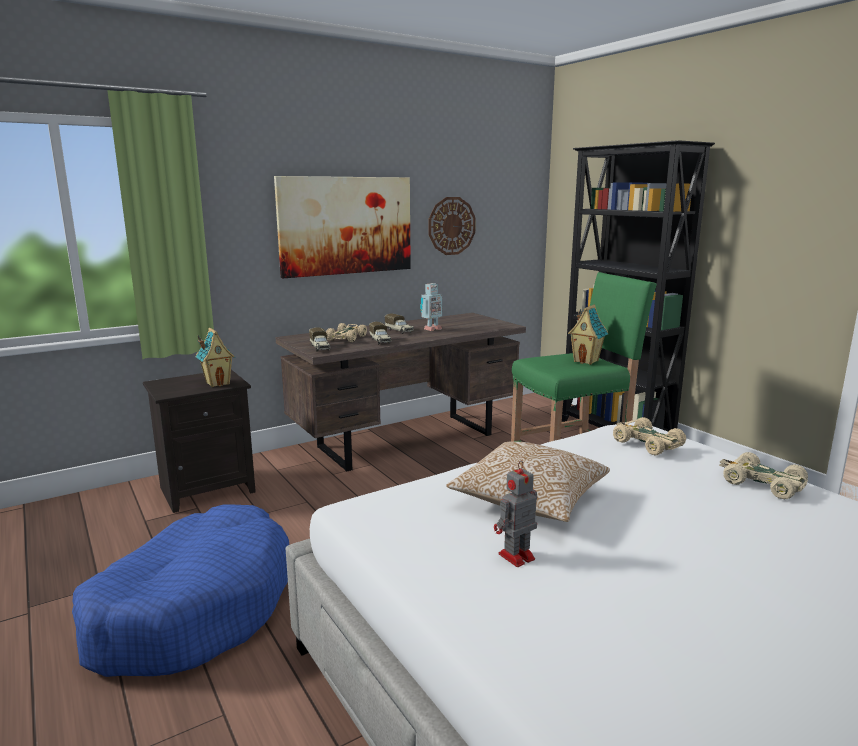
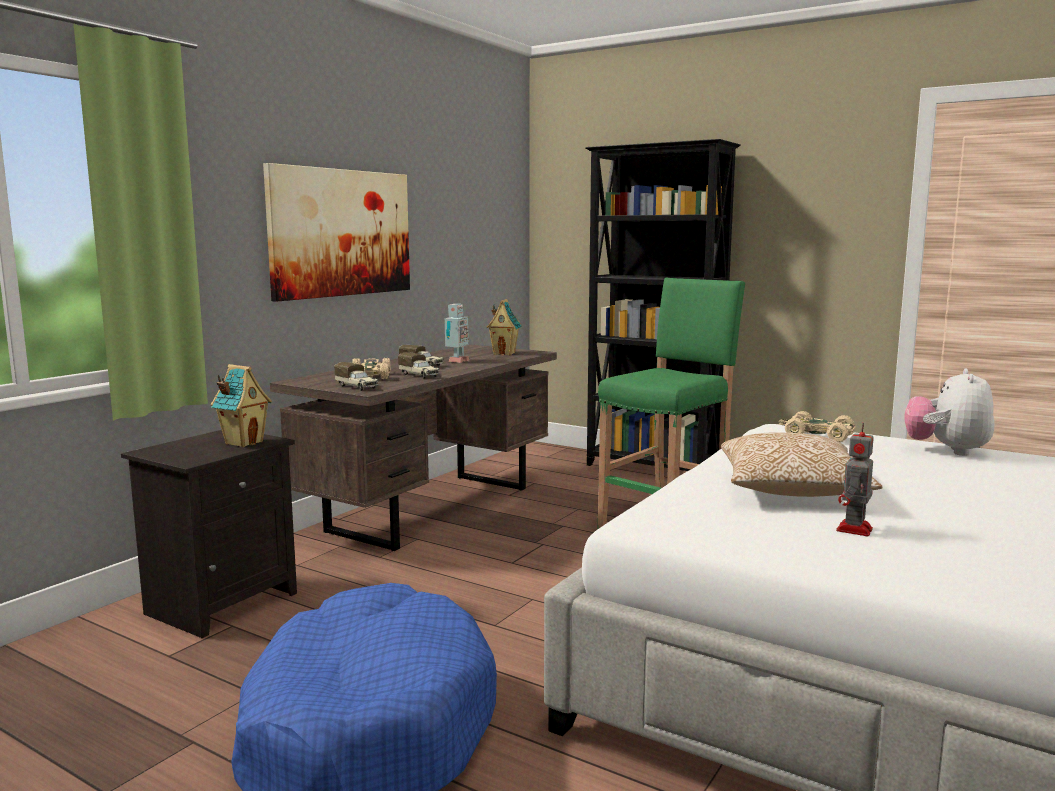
camera: 25 degrees left, 5 degrees down
(451, 226) = (445, 237): wall clock -> none
(586, 361) = (677, 373): toy house -> toy house (504, 353)
(761, 484) = (947, 451): beige toy car -> plush toy

